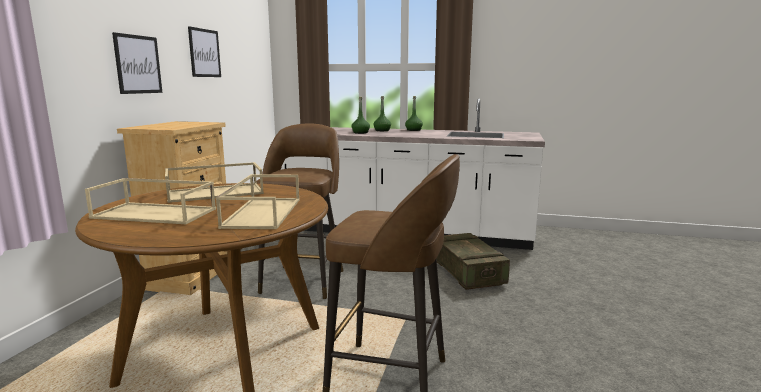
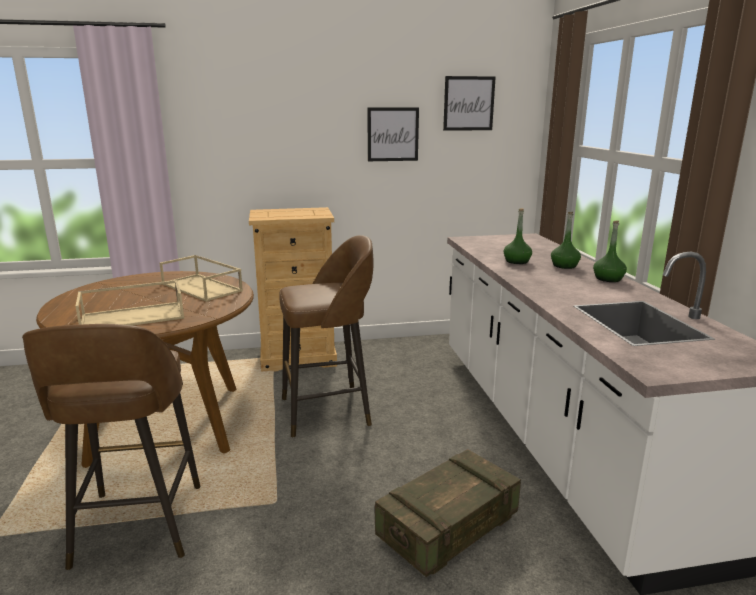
camera: 65 degrees right, 5 degrees up
(138, 64) = (289, 152): picture -> picture (468, 103)
(156, 213) = (127, 290): beige tray -> none

